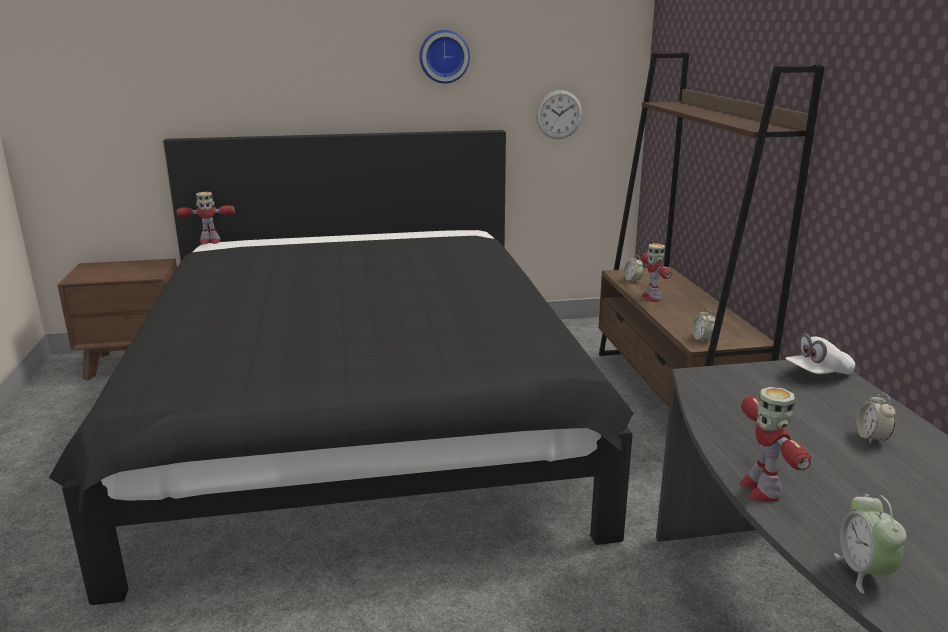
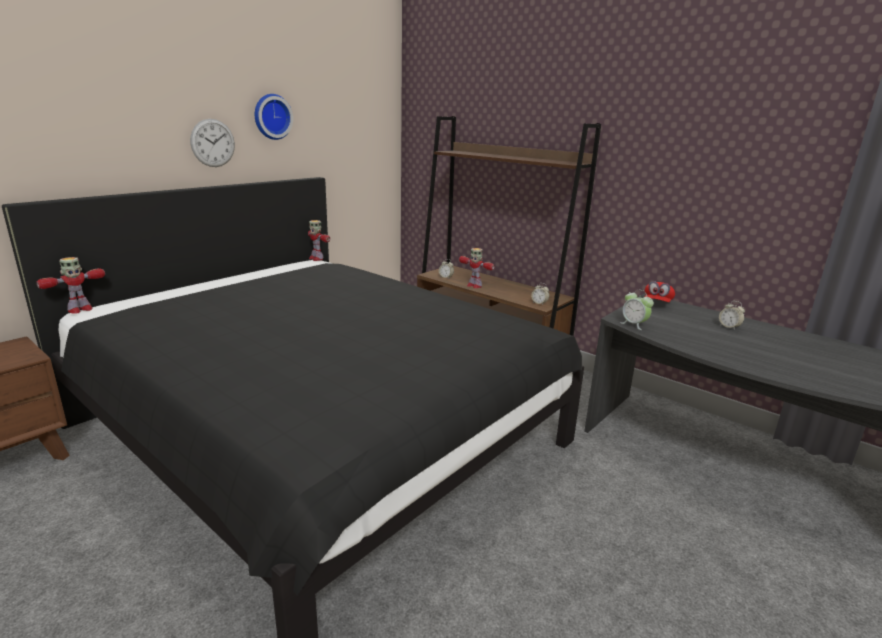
camera: 40 degrees left, 0 degrees up
(559, 114) = (352, 163): wall clock -> wall clock (213, 143)
(760, 489) = (745, 364): toy robot -> toy robot (316, 258)
(817, 374) = (657, 303): white cap -> red cap
(863, 572) = (835, 385): alarm clock -> alarm clock (634, 325)

